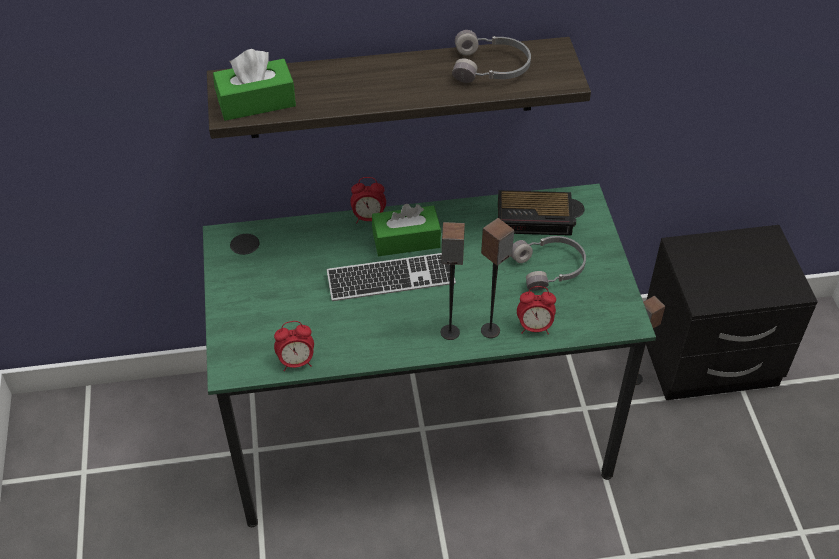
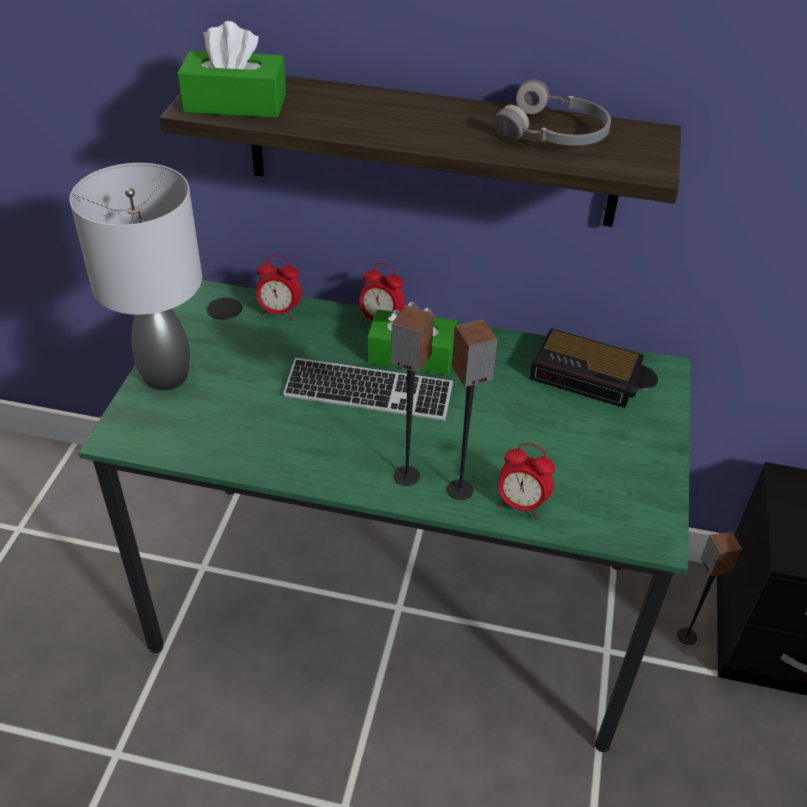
camera: 20 degrees right, 5 degrees down
(234, 312) = (164, 375): none -> grey table lamp
(296, 362) = (199, 452): alarm clock -> alarm clock (279, 312)
(550, 268) = (577, 438): grey headphones -> none

